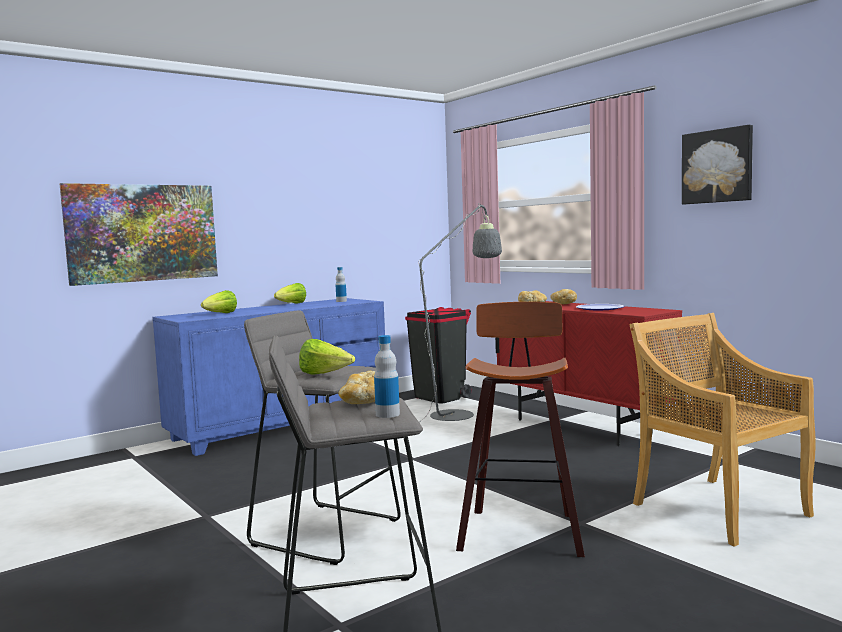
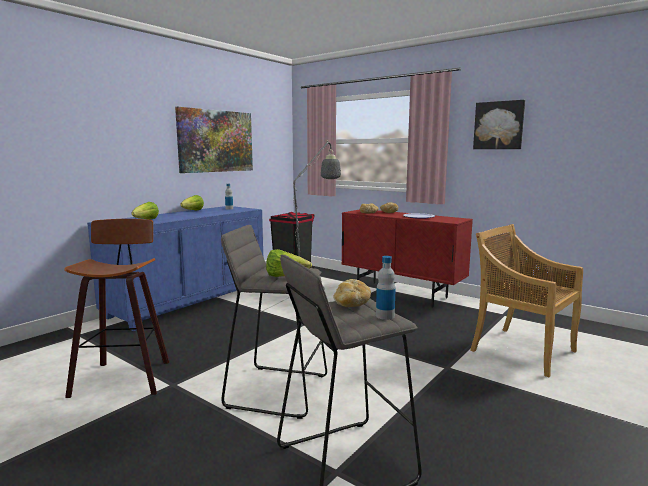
camera: 15 degrees left, 5 degrees up
(143, 233) = (77, 154): picture -> picture (216, 141)
(520, 530) = (412, 377): stool -> stool (124, 377)

